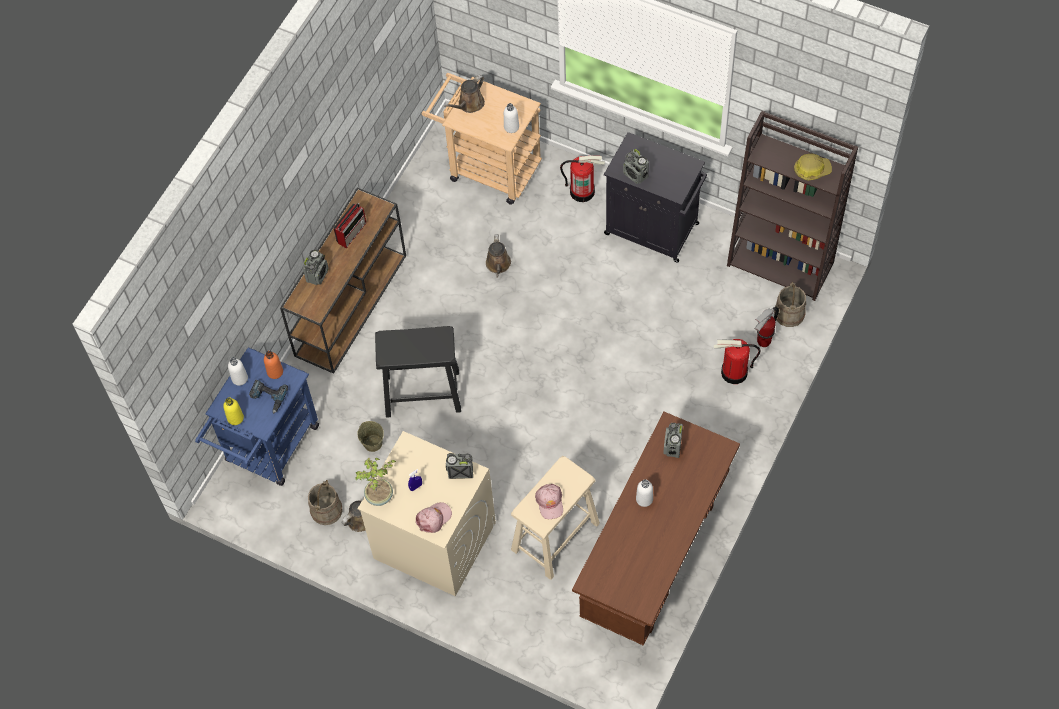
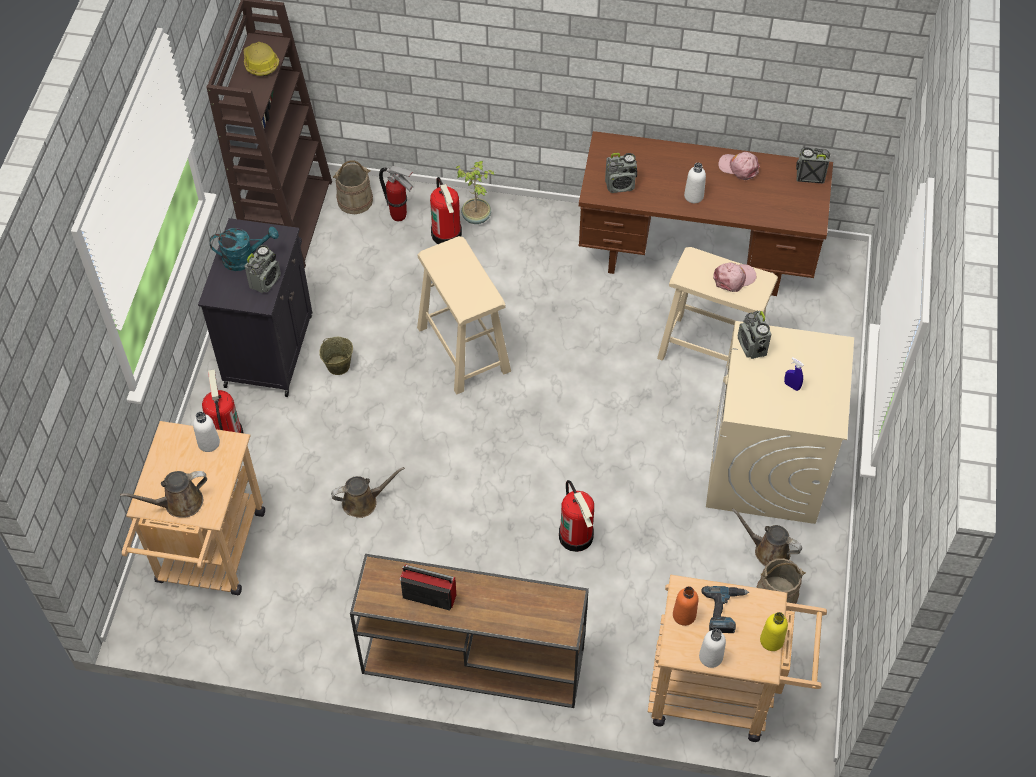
camera: 110 degrees left, 5 degrees down
(268, 450) = (722, 693): blue cart -> beige cart
(317, 275) = (510, 618): radio -> radio (809, 176)
(372, 443) = (666, 571): beige bucket -> beige bucket (338, 366)
(380, 496) = (820, 419): potted plant -> potted plant (476, 216)
(422, 393) = (576, 536): black stool -> fire extinguisher
(434, 518) = (823, 357): pink cap -> pink cap (739, 167)
(469, 104) = (179, 503): brown watering can -> brown watering can turned 135 degrees clockwise
(613, 358) = (463, 349): none -> beige stool
(661, 165) = (244, 258): none -> turquoise watering can

